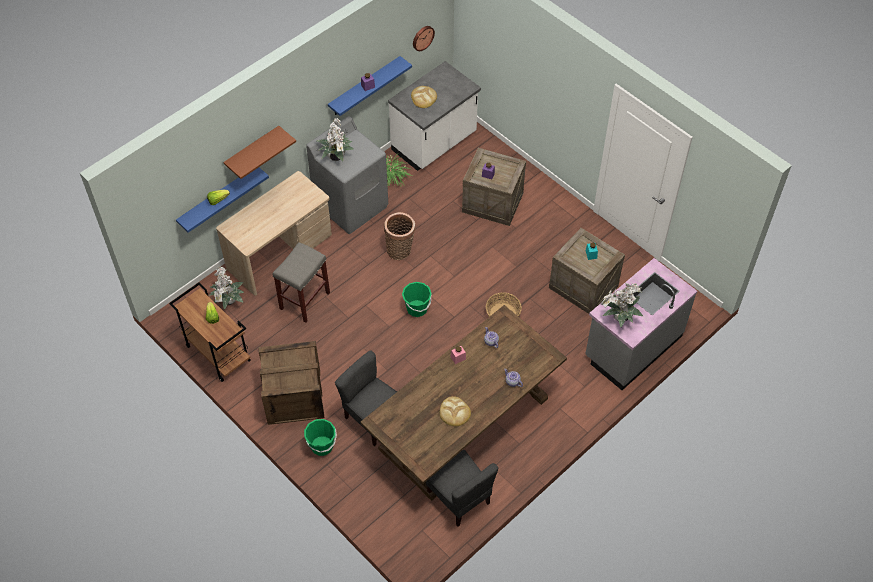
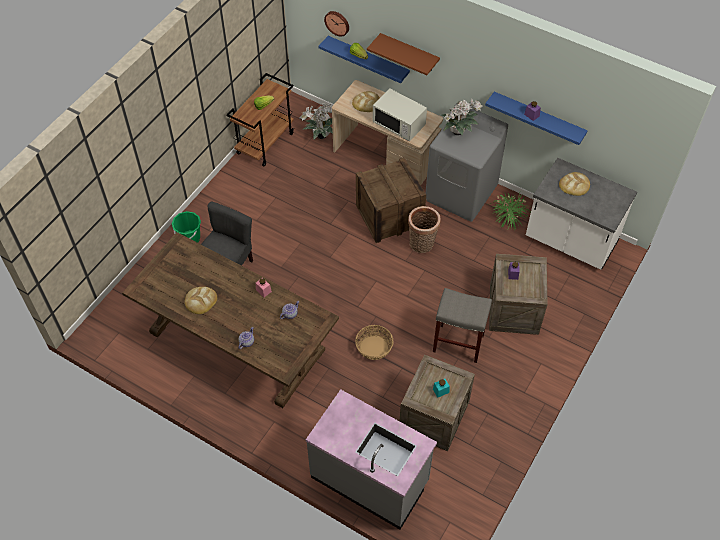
camera: 75 degrees right, 0 degrees up
(253, 225) = (366, 103): none -> bread
(293, 206) = (399, 124): none -> white microwave
(294, 397) = (235, 206): crate -> crate (389, 216)
(304, 301) = (338, 187): grey stool -> grey stool (457, 343)
(417, 308) = (357, 274): green bucket -> none
(422, 37) = (620, 140): wall clock -> wall clock (337, 22)
(459, 498) = (156, 355): grey chair -> none
(619, 317) = (342, 419): potted plant -> none

